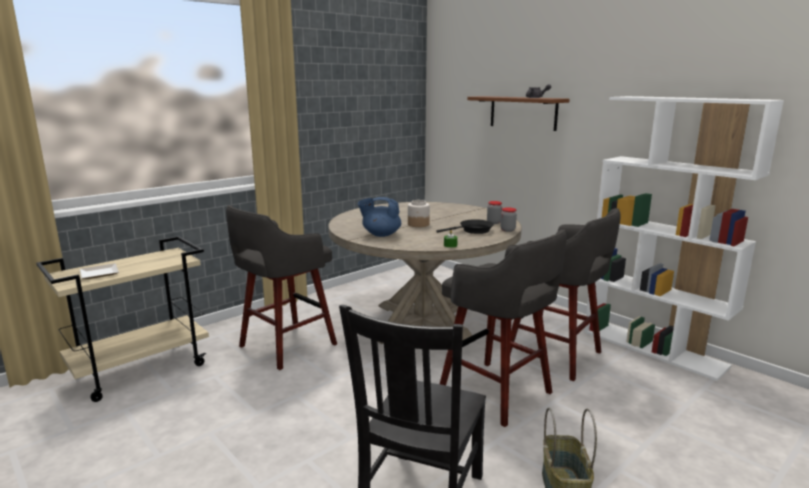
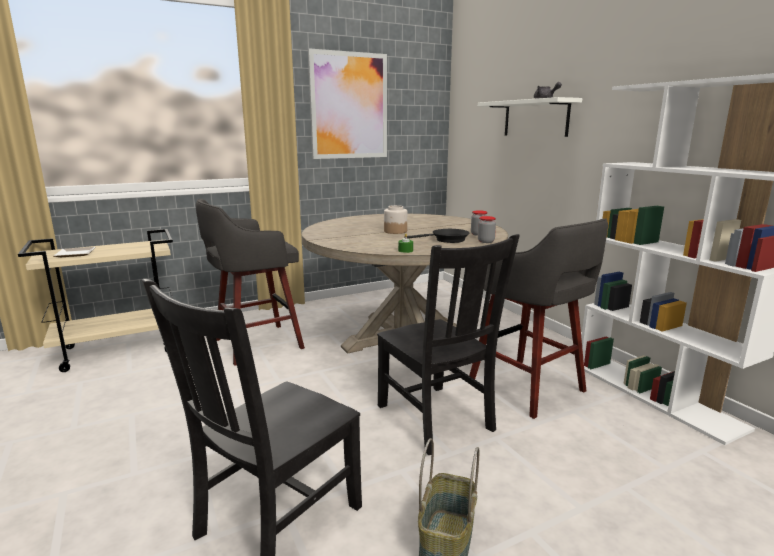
camera: 15 degrees right, 0 degrees up
(341, 98) = (349, 106): none -> picture
(380, 234) = (346, 237): blue teapot -> none
(498, 394) = (436, 419): grey stool -> black chair
(523, 112) = (535, 118): brown shelf -> white shelf

